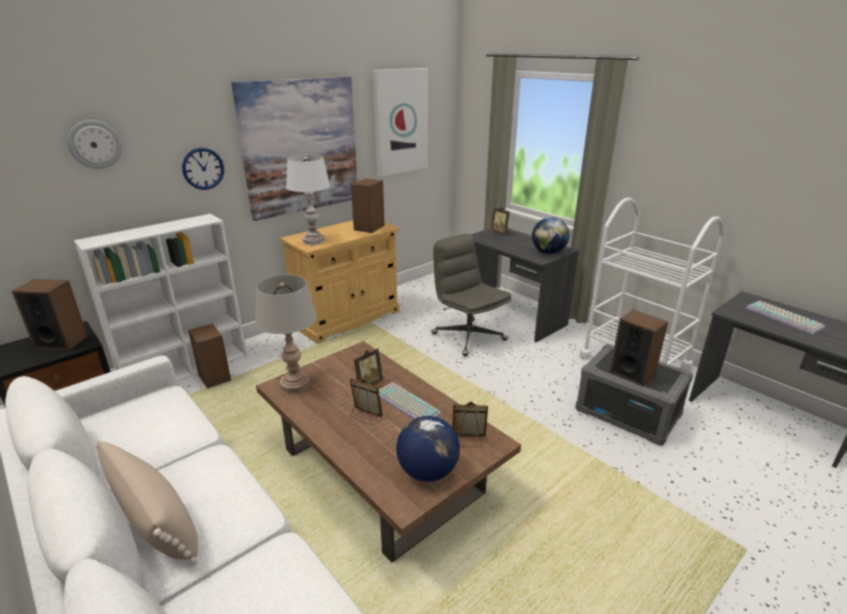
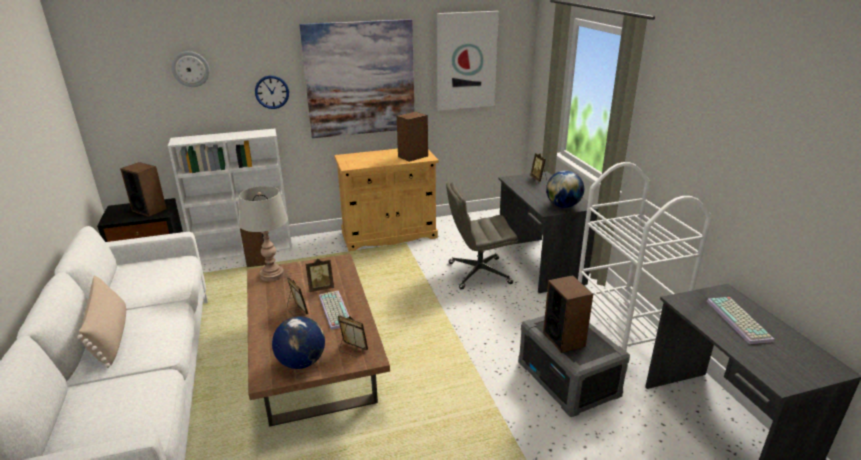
camera: 25 degrees right, 0 degrees up
(313, 241) = (356, 161): white table lamp -> none
(468, 337) = (478, 273): grey office chair -> grey office chair turned 90 degrees counterclockwise

